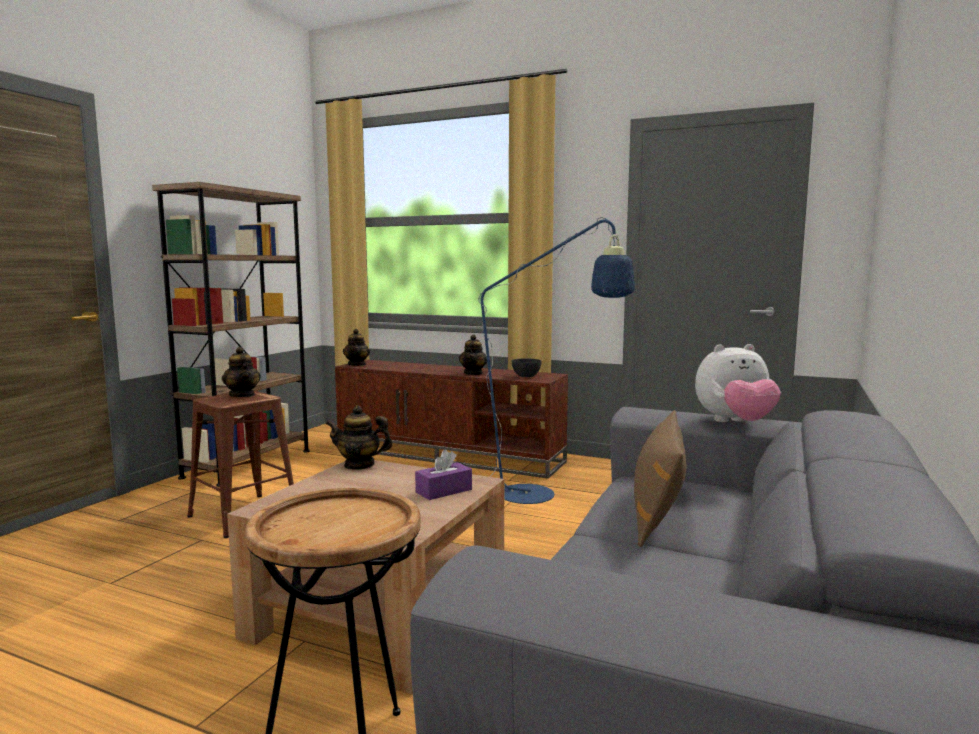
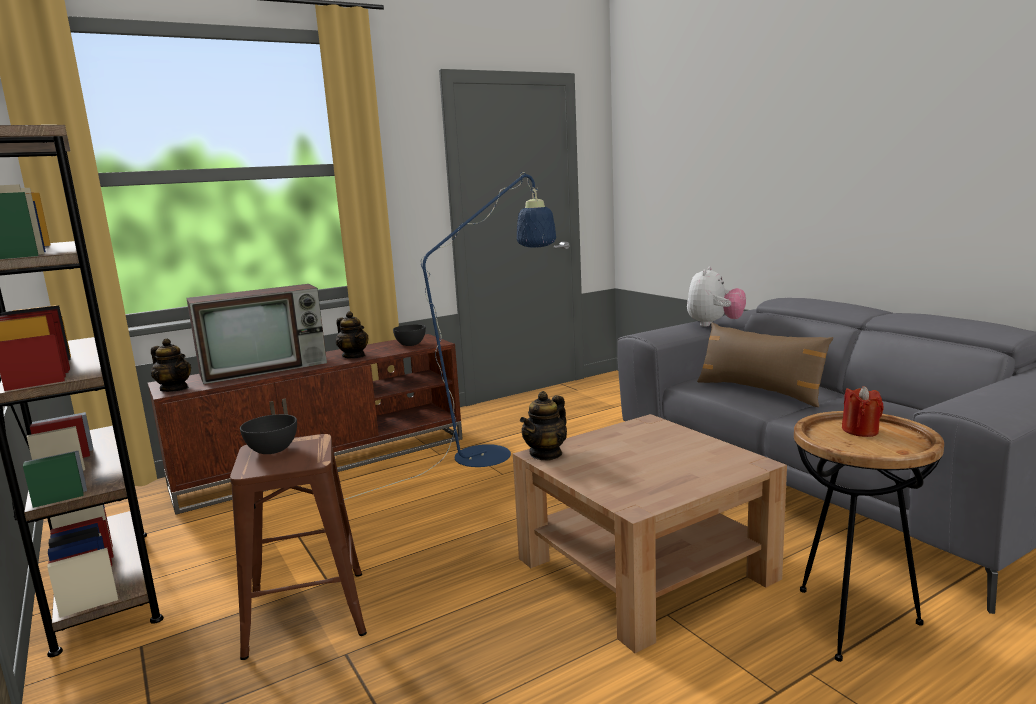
camera: 55 degrees left, 5 degrees up
(242, 395) = (272, 450): teapot -> grey bowl
(356, 518) = (860, 431): none -> red candle
(419, 367) = (266, 368): none -> television
(444, 491) = (660, 435): purple tissue box -> none

